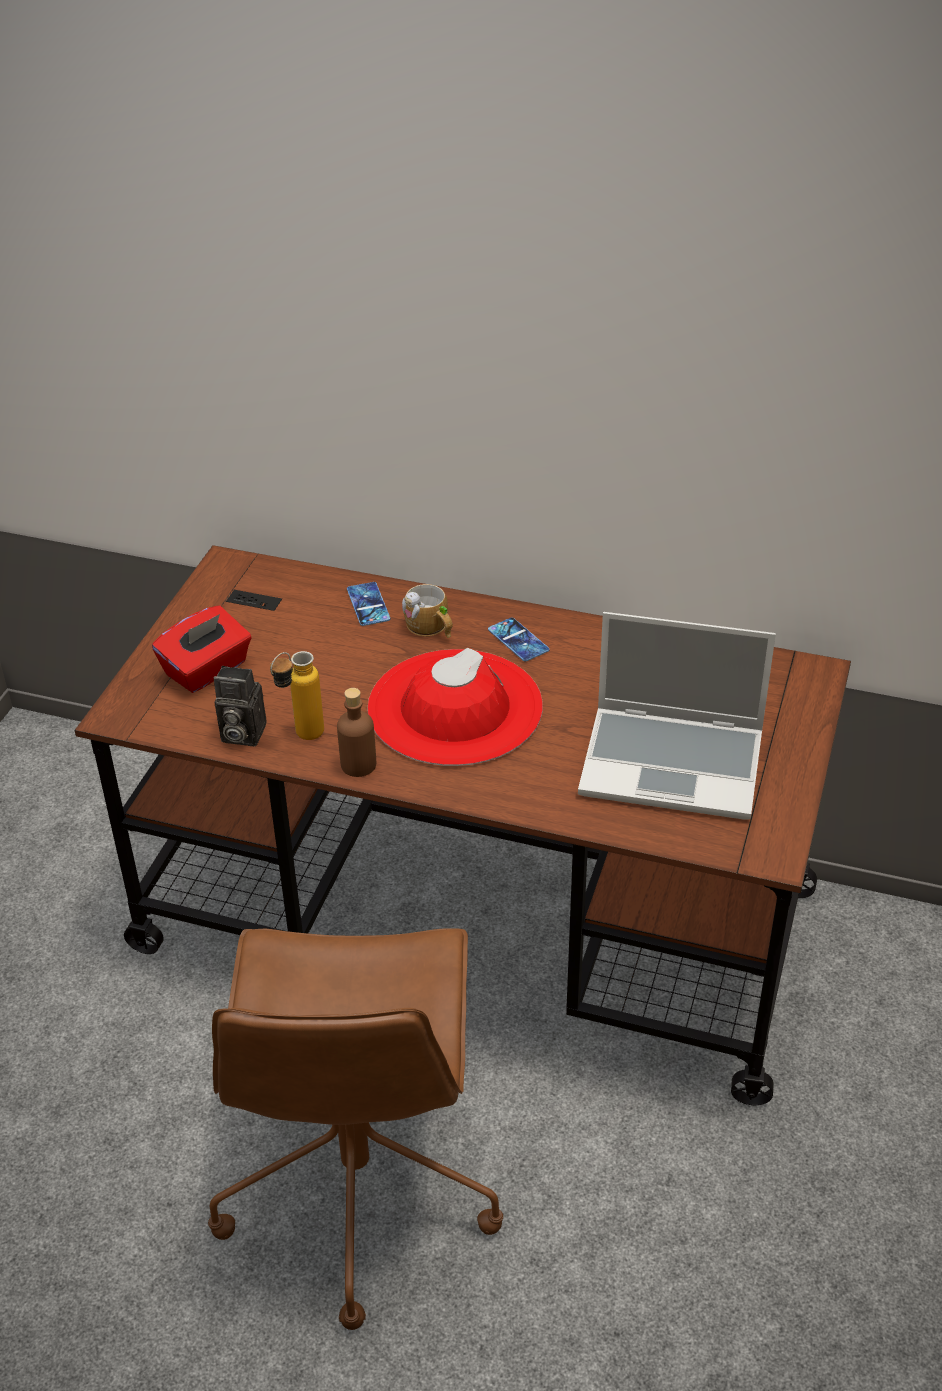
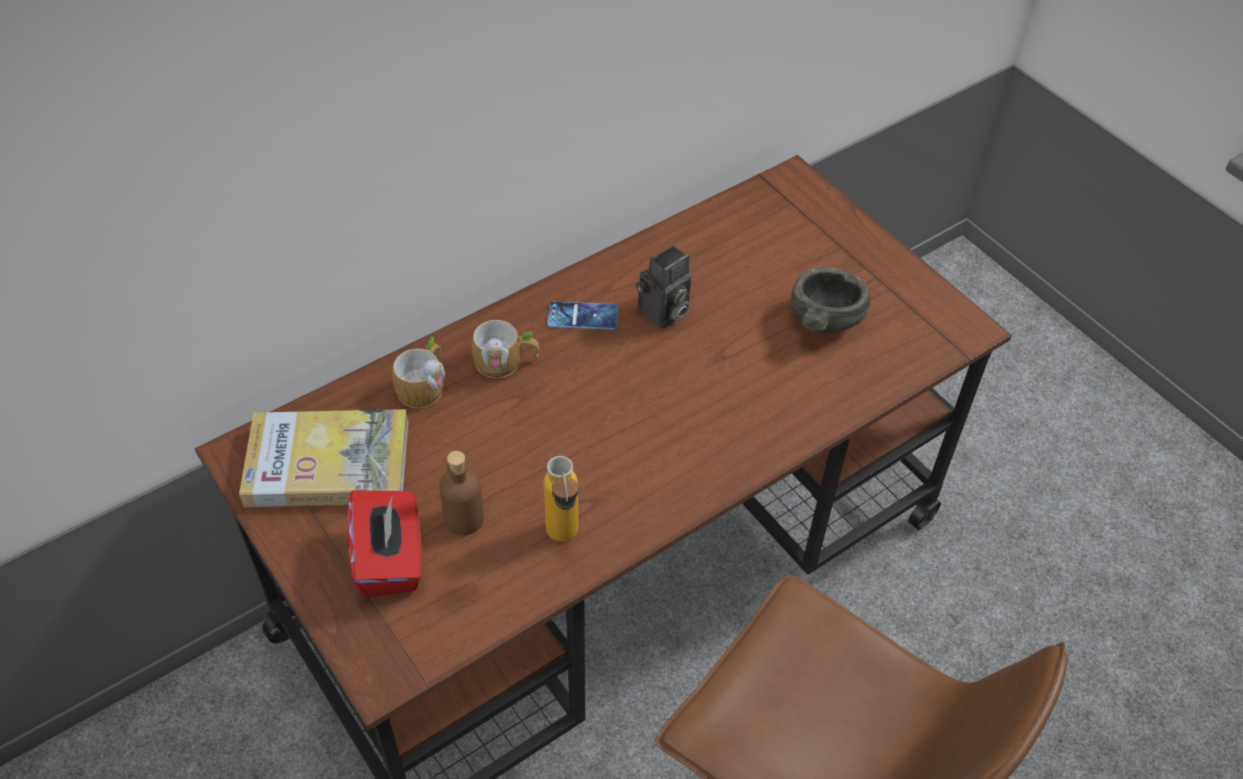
camera: 55 degrees left, 10 degrees up
(240, 734) = (513, 585): camera -> camera (663, 314)
(256, 601) = (328, 463): none -> book
(358, 765) = (640, 519): brown bottle -> brown bottle (464, 519)
(368, 604) = (425, 384): phone -> mug
(454, 708) = (629, 409): red hat -> none
(674, 764) = (824, 319): laptop -> grey bowl

